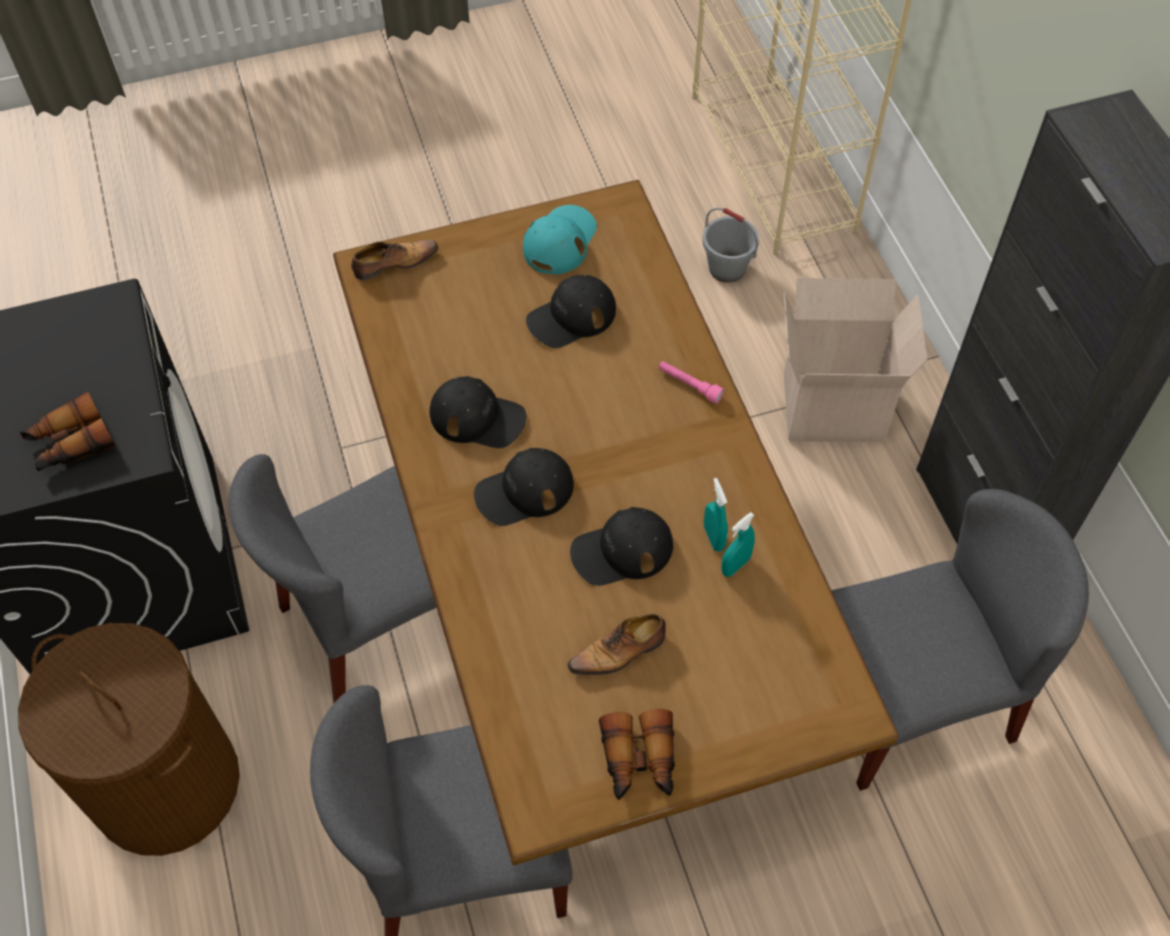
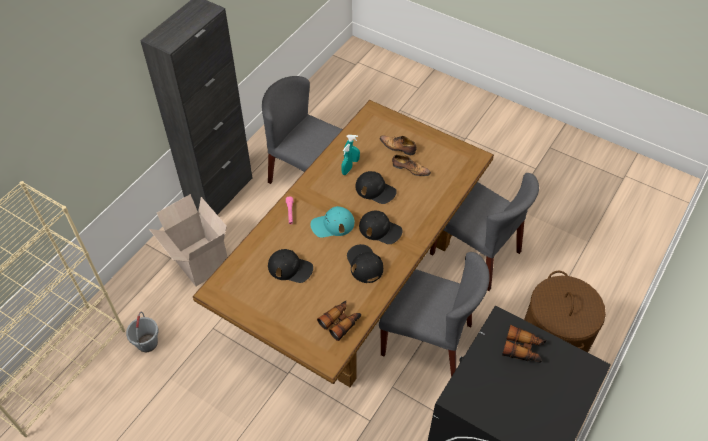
camera: 130 degrees left, 5 degrees down
(394, 264) = (318, 350): shoe -> shoe (398, 147)
(560, 241) = (253, 299): turquoise cap -> turquoise cap (332, 225)
(639, 762) = (437, 145): binoculars -> binoculars (340, 322)

